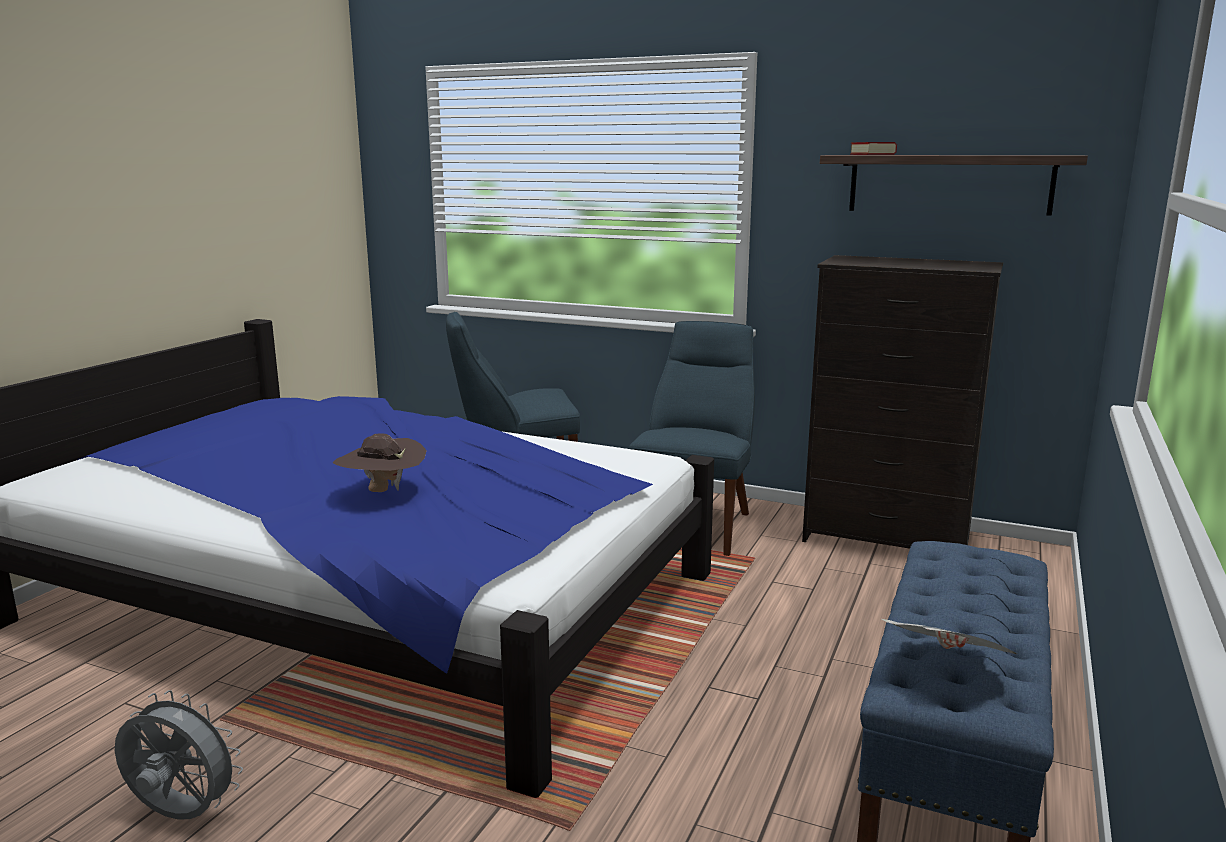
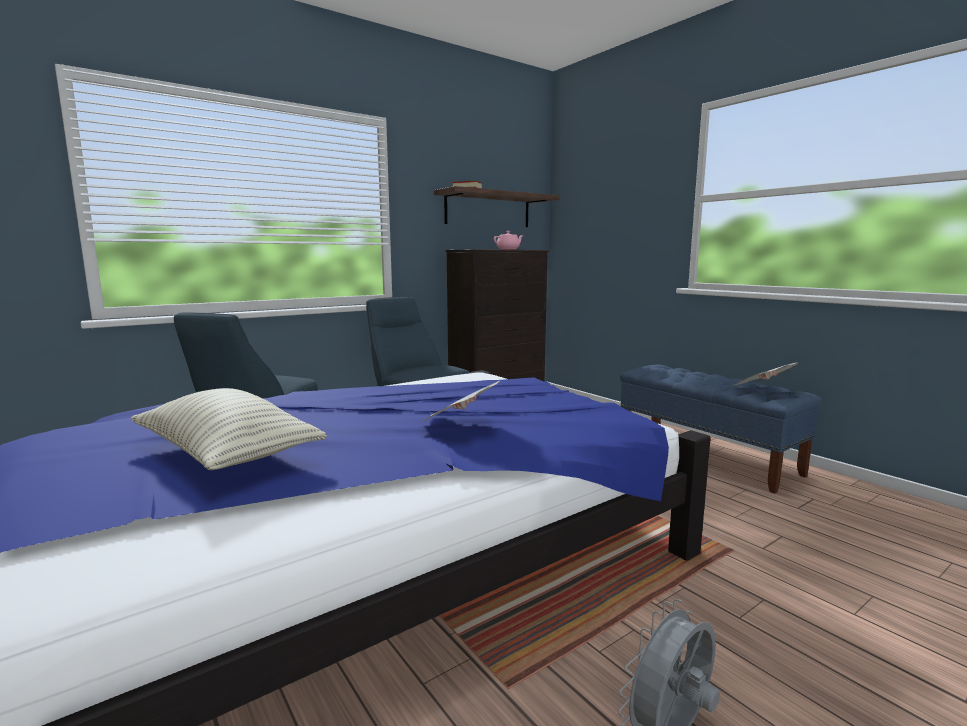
camera: 60 degrees left, 5 degrees down
(260, 449) = (227, 454): none -> pillow
(382, 491) = (459, 424): brown hat -> newspaper
(917, 265) = (508, 249): none -> pink teapot

